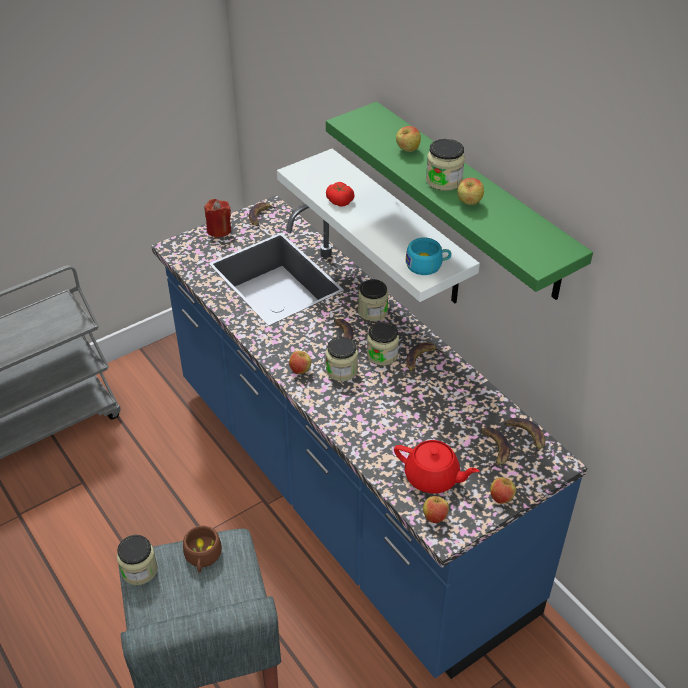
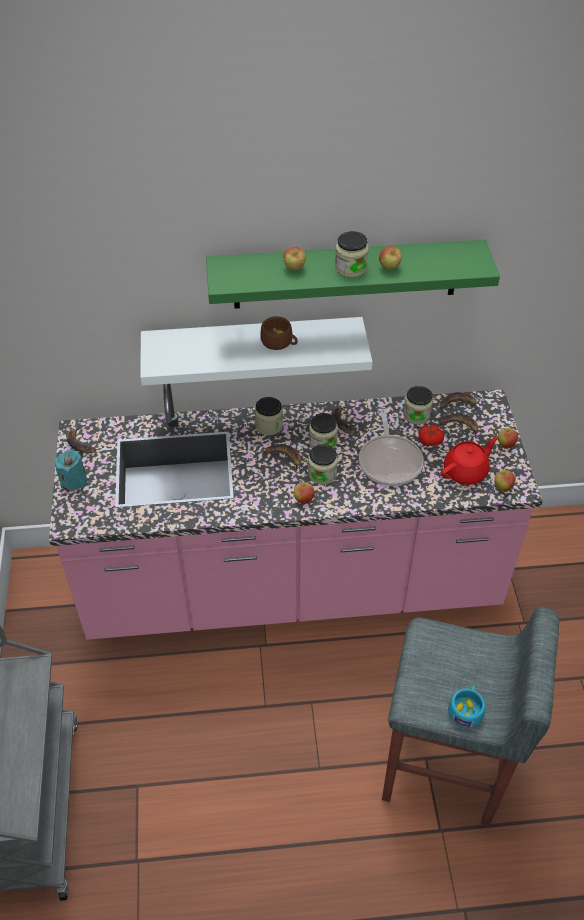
camera: 60 degrees left, 5 degrees up
(139, 570) = (418, 708): jar -> jar (416, 415)
(202, 557) = (429, 658): brown cup -> brown cup (280, 342)
(219, 230) = (73, 481): red candle -> turquoise candle
(339, 201) = (221, 357): tomato -> tomato (430, 440)
(344, 493) = (292, 585): blue counter -> pink counter
(398, 412) = (390, 461): none -> frying pan
(428, 265) = (345, 343): turquoise cup -> turquoise cup (466, 709)

